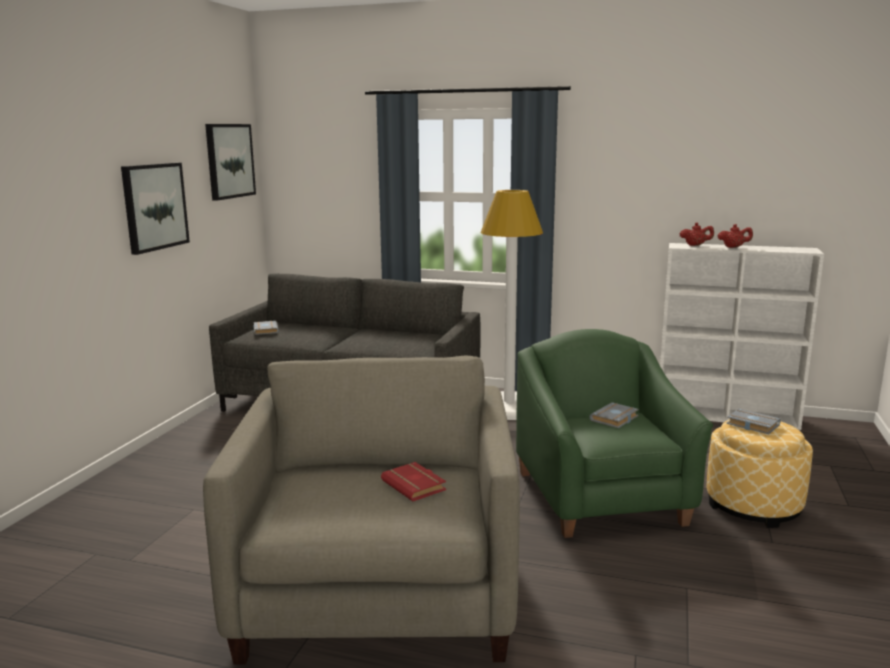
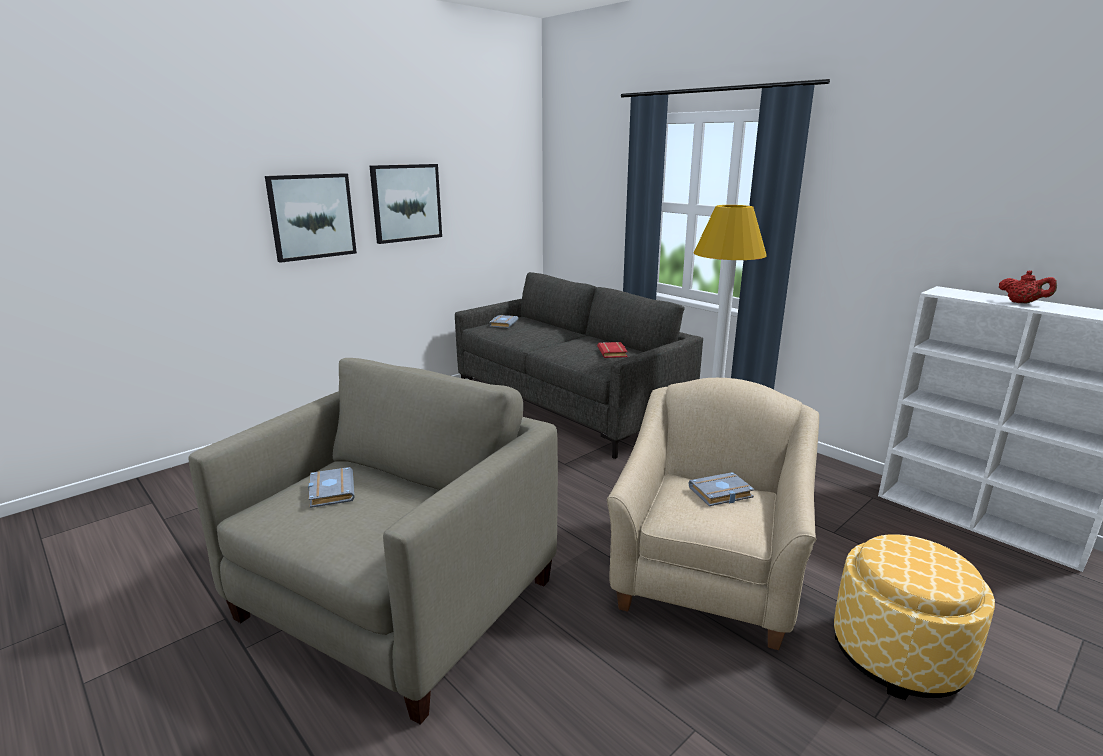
camera: 30 degrees right, 5 degrees up
(229, 161) = (501, 164): picture -> picture (312, 216)
(415, 486) = (394, 512): red book -> red book (613, 353)
(602, 498) = (708, 577): green armchair -> beige armchair
(695, 245) = (967, 294): red teapot -> none
(751, 425) = (908, 552): grey book -> grey book (330, 491)

